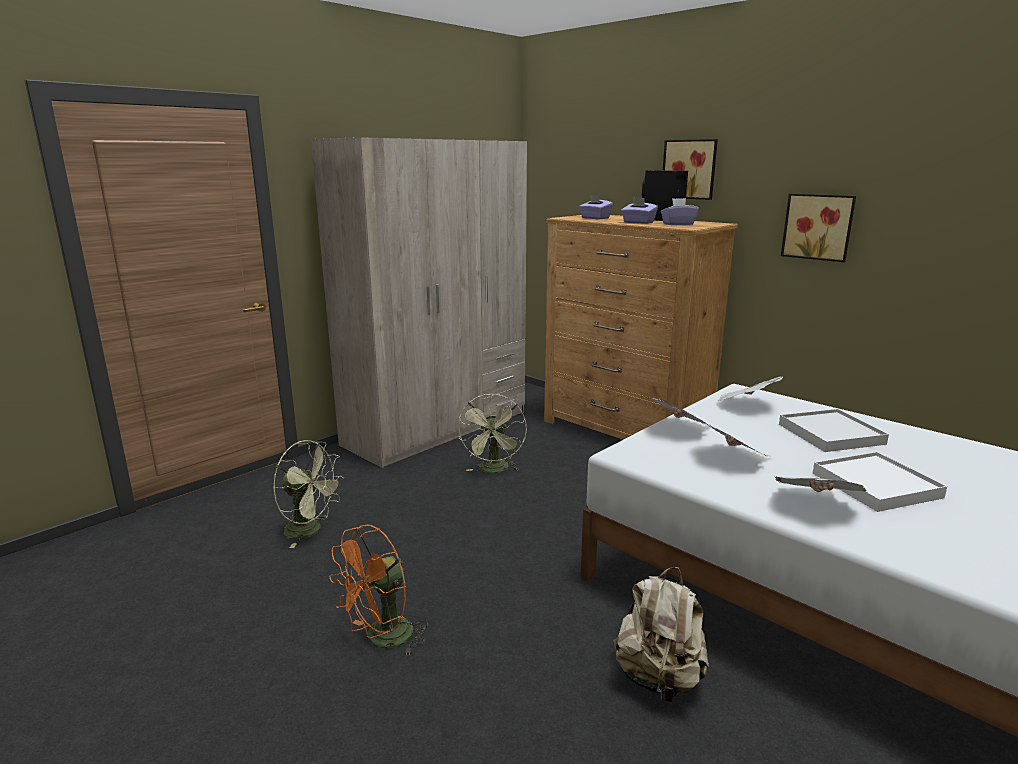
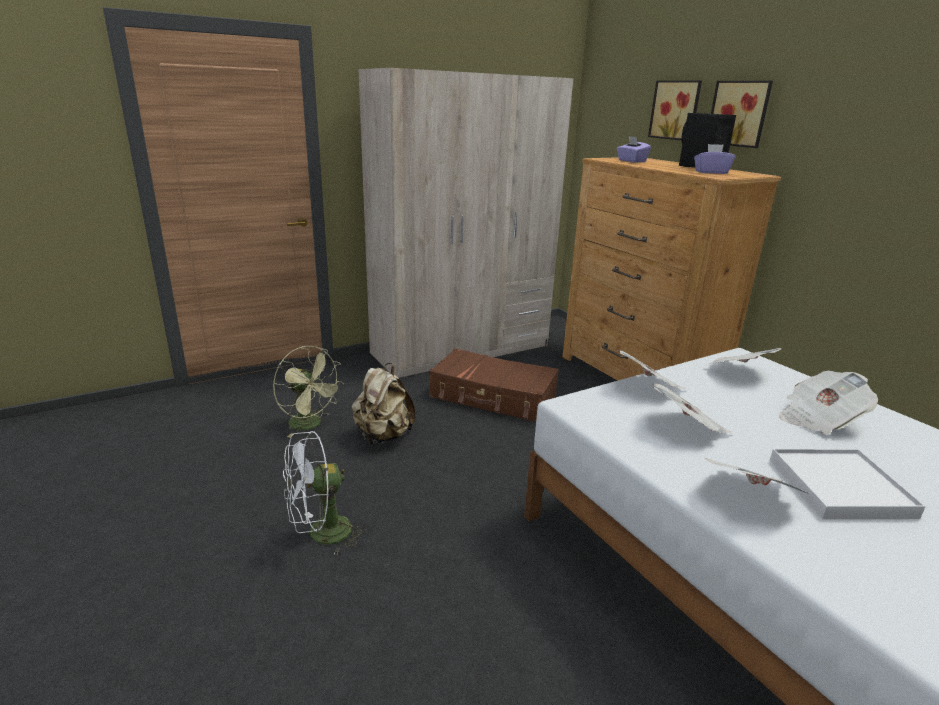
camera: 15 degrees right, 5 degrees up
(382, 640) = (321, 535): orange fan -> white fan
(494, 470) = (493, 397): green fan -> brown suitcase
(638, 222) = (669, 168): purple tissue box -> none
(658, 679) = (553, 634): beige backpack -> beige backpack (383, 436)
(818, 226) = (871, 185): picture -> picture (676, 110)
(830, 434) = (819, 419): white tray -> newspaper

